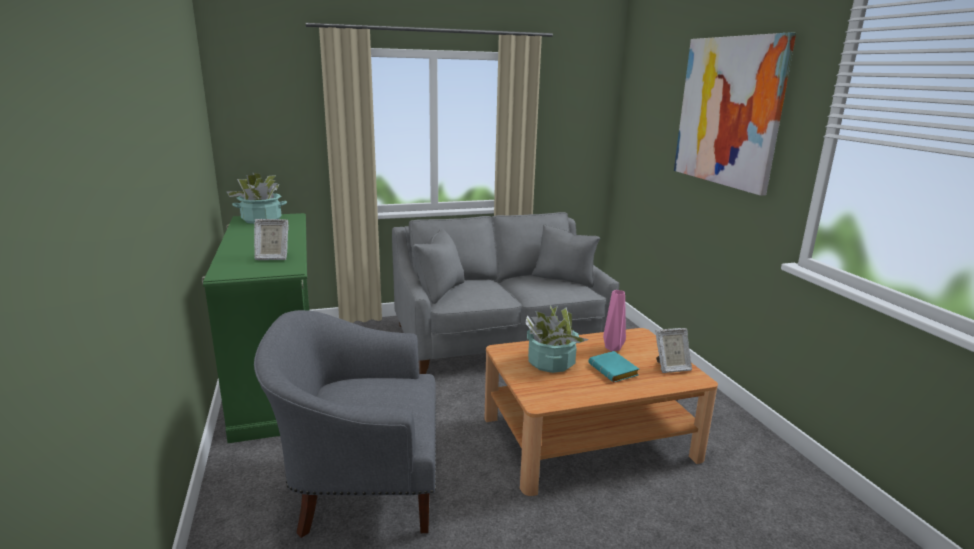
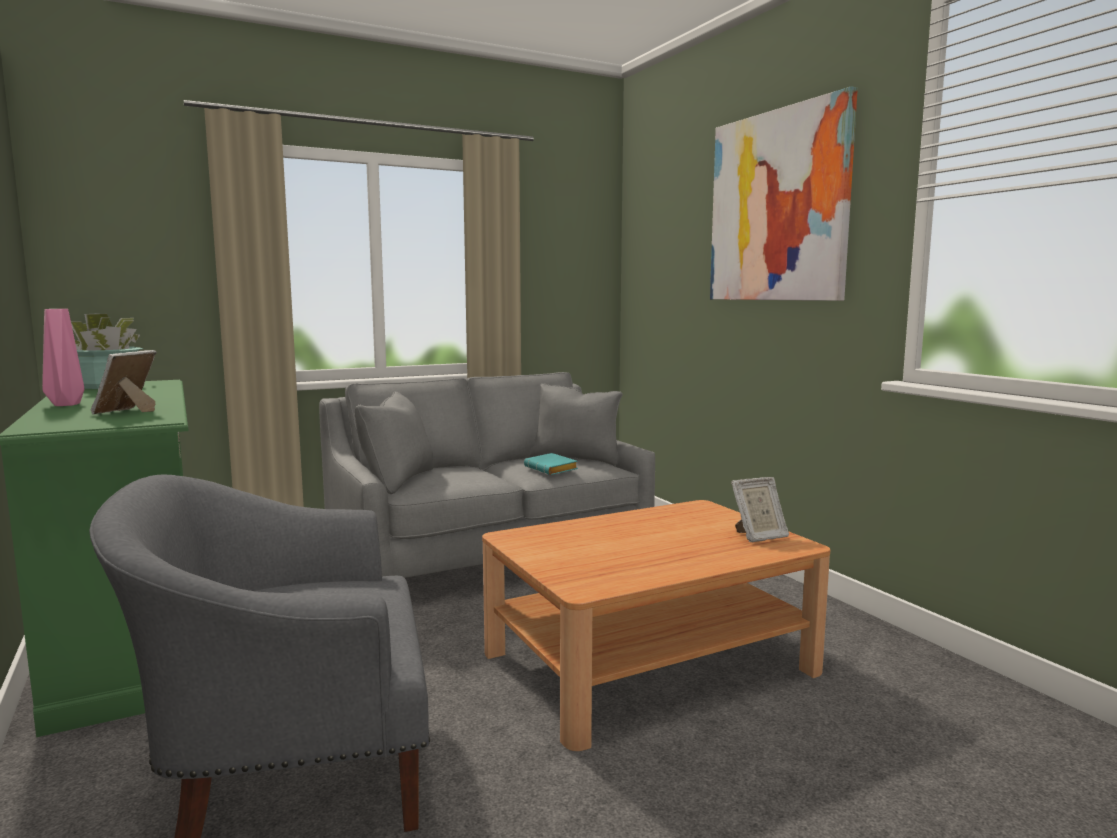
camera: 10 degrees left, 10 degrees down
(272, 257) = (127, 412): picture frame -> picture frame turned 120 degrees clockwise
(551, 362) = (585, 544): potted plant -> none
(613, 348) = (669, 522): pink vase -> pink vase (67, 404)
(615, 371) = (682, 546): turquoise book -> turquoise book (553, 469)

